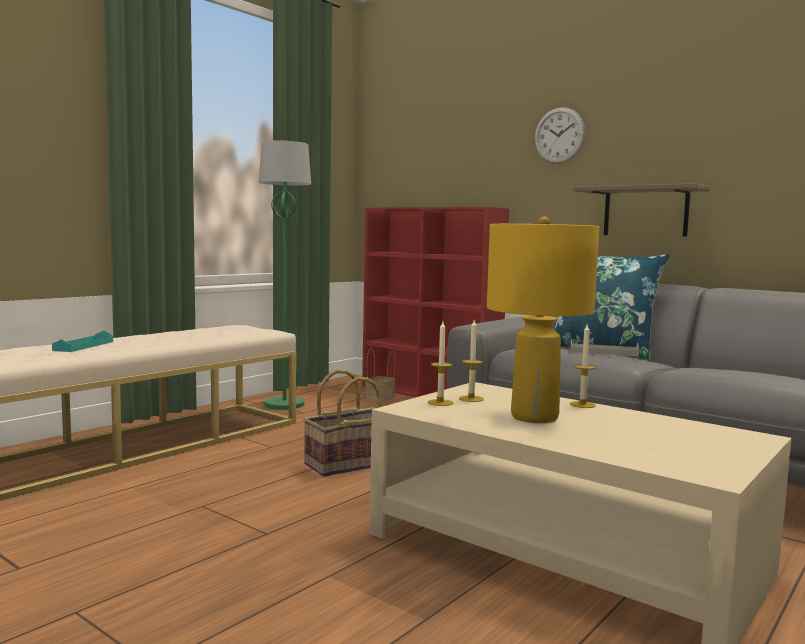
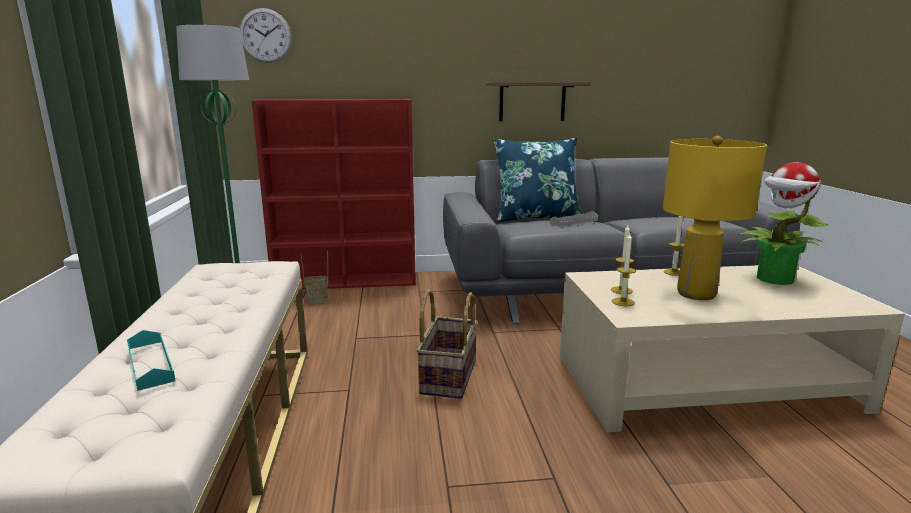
camera: 45 degrees left, 10 degrees up
(559, 135) = (454, 32): wall clock -> wall clock (265, 35)
(687, 435) = (774, 279): none -> potted plant

